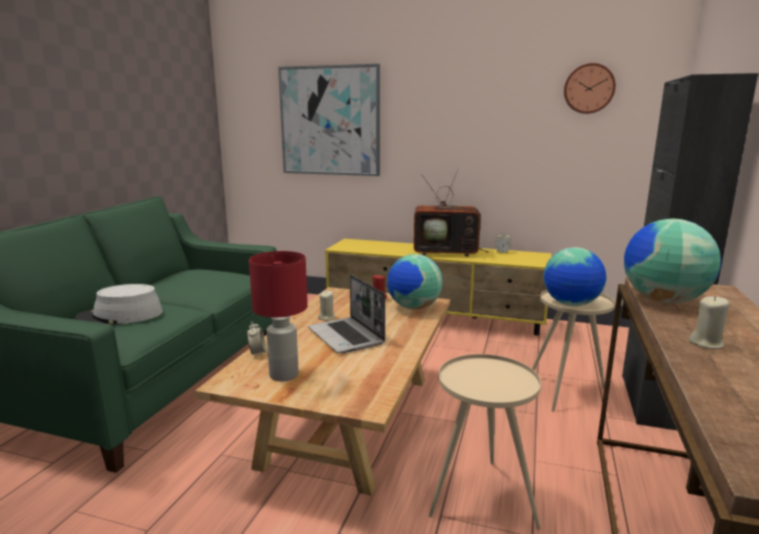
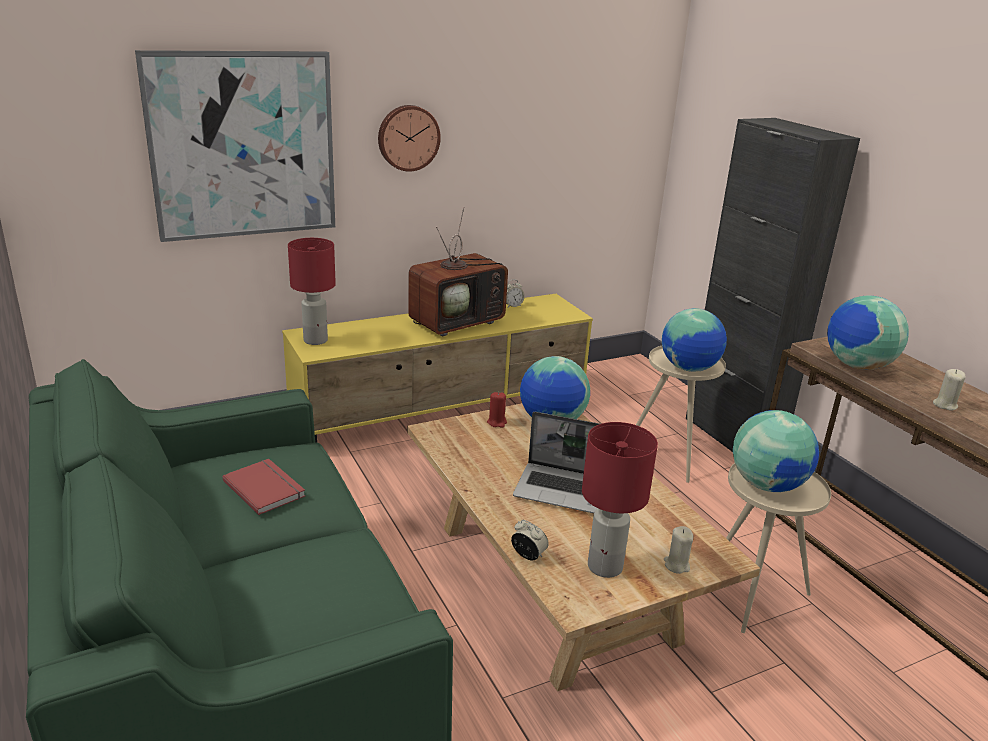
camera: 45 degrees left, 10 degrees up
(120, 316) = (301, 593): grey hat -> none
(198, 281) = (266, 488): none -> red book
(326, 317) = (498, 473): beige candle -> beige candle (676, 565)
(350, 244) = (315, 340): none -> red table lamp
(480, 375) = (767, 484): none -> globe
(589, 88) = (592, 91): wall clock -> wall clock (408, 137)

